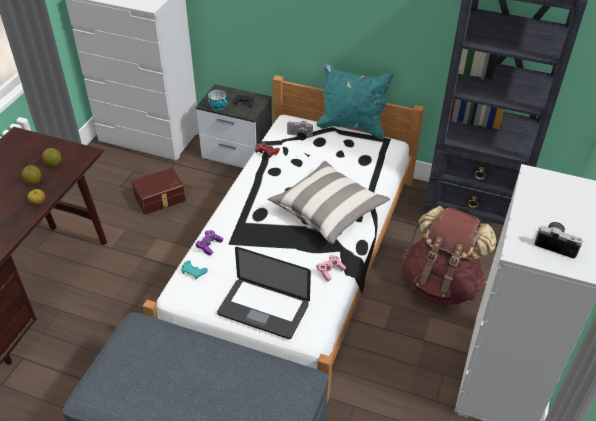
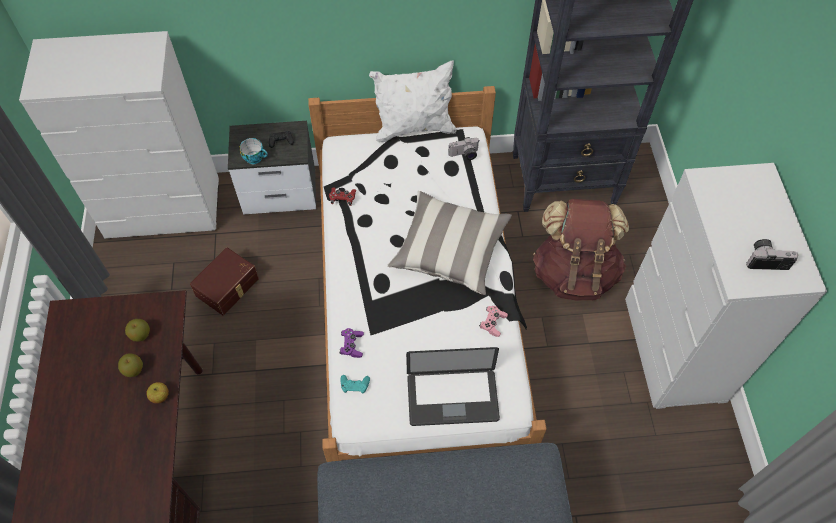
camera: 25 degrees left, 15 degrees up
(299, 136) = (365, 163): camera -> camera (464, 155)
(352, 127) = (414, 128): turquoise pillow -> white pillow

